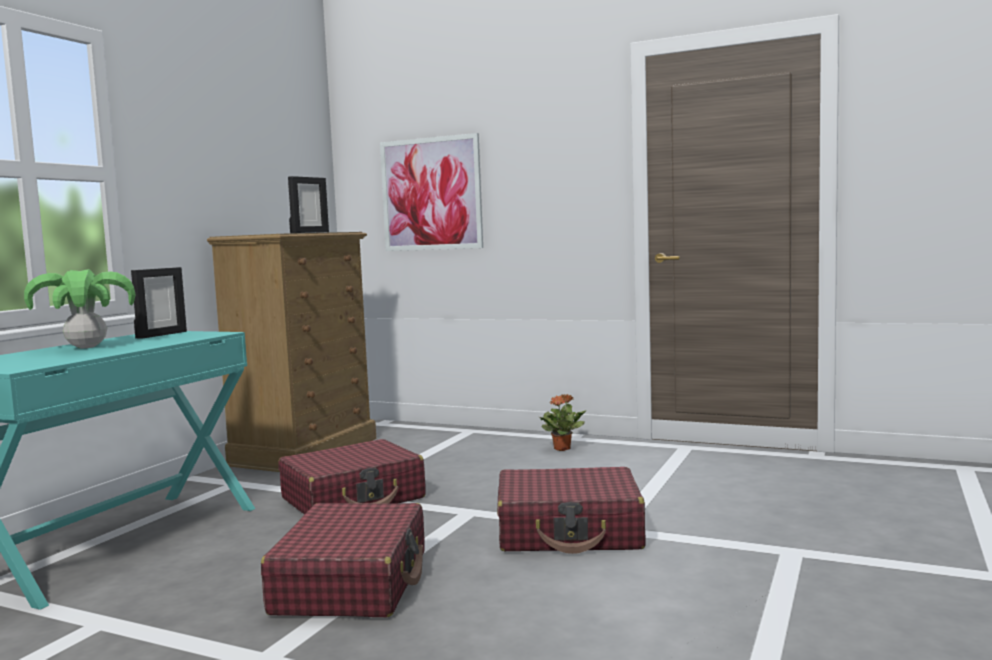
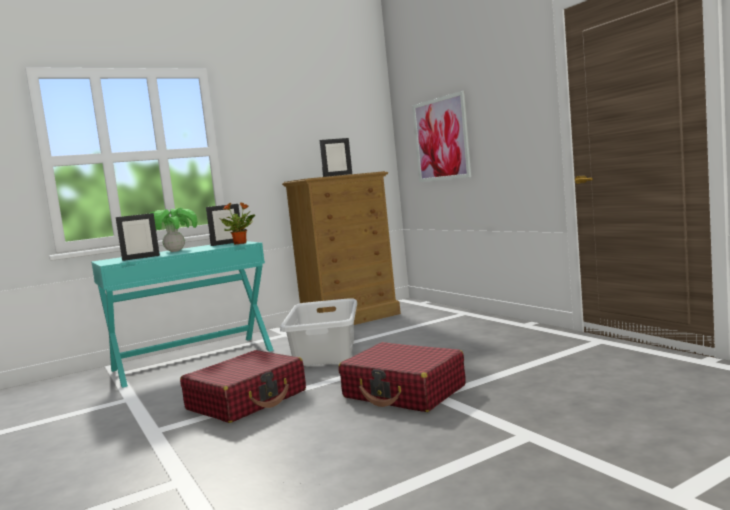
camera: 35 degrees right, 0 degrees up
(53, 359) = (141, 258): none -> picture frame
(353, 498) = (326, 351): red suitcase -> grey laundry basket
(562, 448) = (503, 332): potted plant -> potted plant (241, 243)

